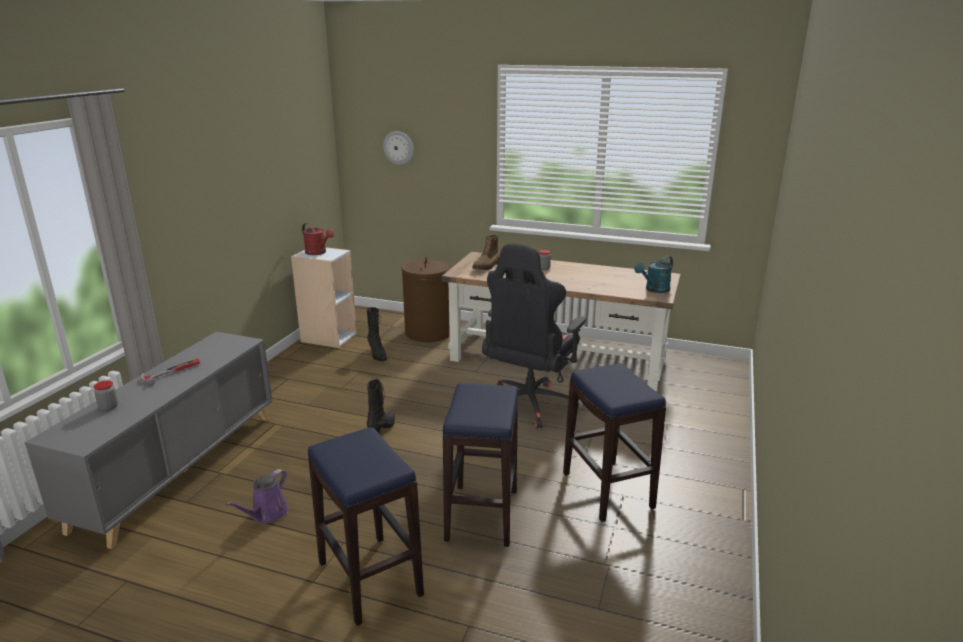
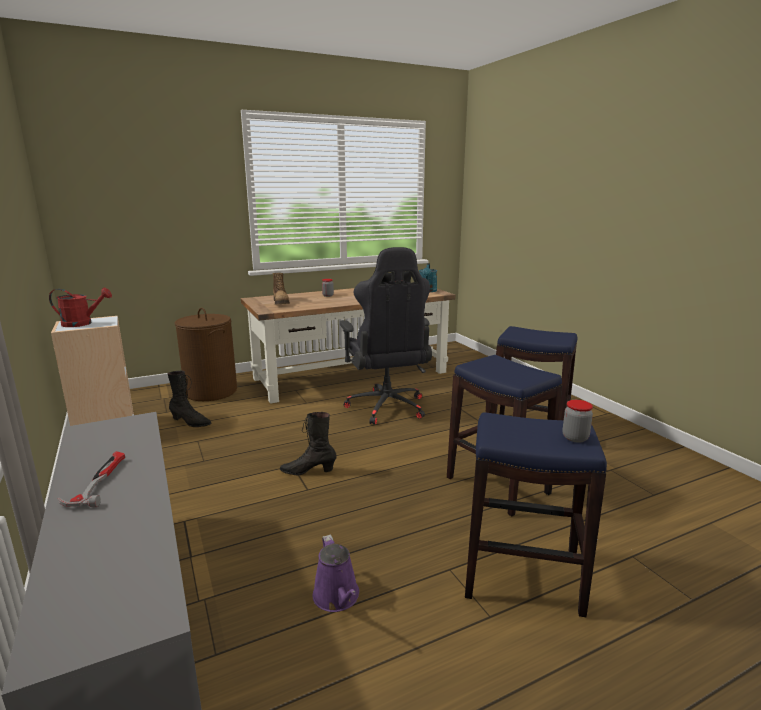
camera: 45 degrees left, 5 degrees down
(108, 407) = (81, 559): jar -> jar (575, 438)
(383, 428) = (308, 471): black boot -> black boot turned 60 degrees counterclockwise
(398, 147) = (131, 200): wall clock -> none

